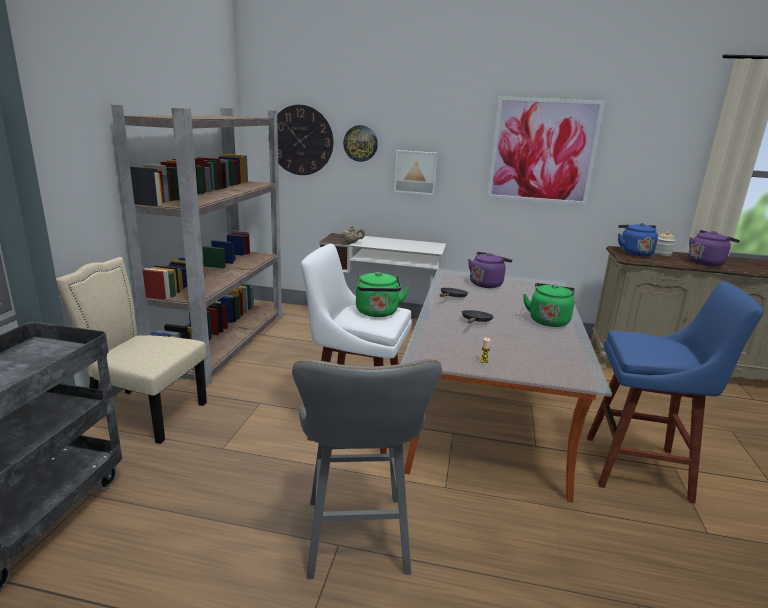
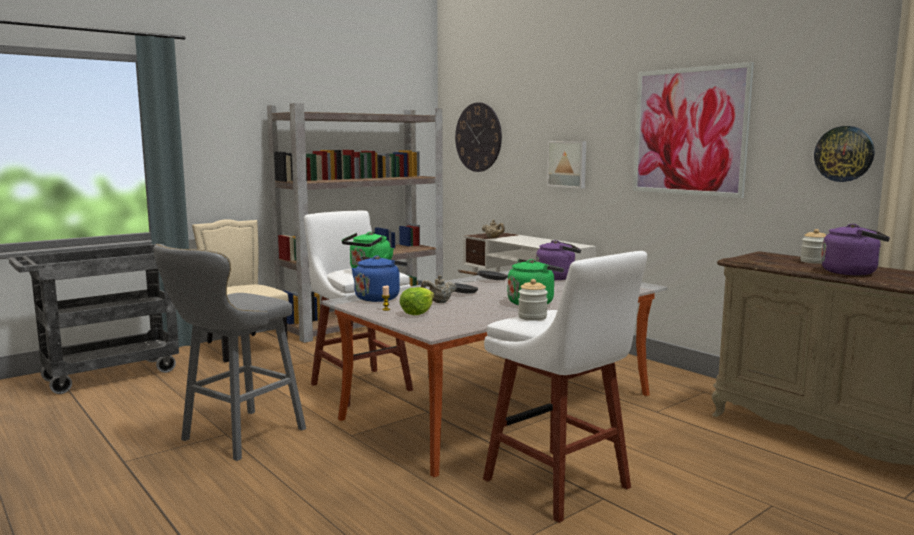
camera: 40 degrees right, 10 degrees down
(360, 143) = (522, 136): wall clock -> wall clock (844, 154)
(494, 338) = (439, 302): none -> beige teapot
(514, 357) = (417, 312): none -> lettuce
(634, 253) = (765, 257): blue kettle -> blue kettle (379, 298)
(639, 468) = (558, 485): blue stool -> white stool
(640, 346) = (532, 317): none -> jar

